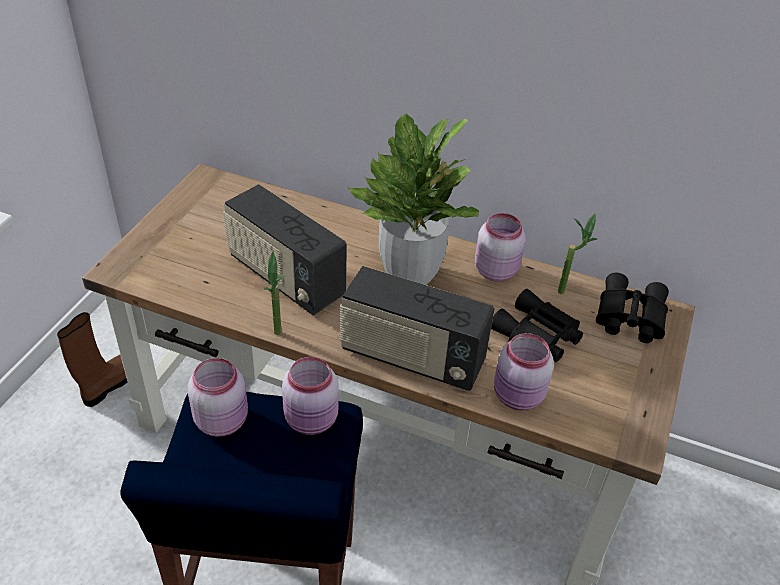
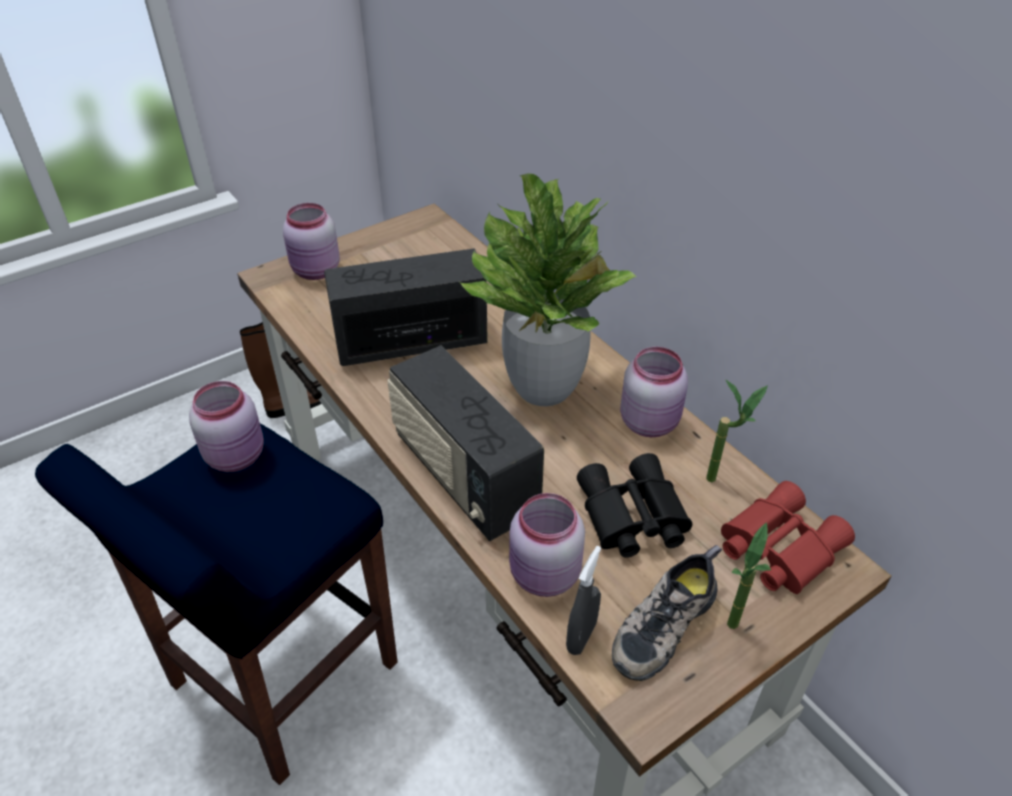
camera: 35 degrees right, 0 degrees up
(279, 338) = (351, 398): potted plant -> potted plant (732, 634)
(285, 278) = (412, 341): radio -> radio turned 90 degrees clockwise
(312, 420) = (315, 496): pink jar -> pink jar (316, 271)
(570, 422) = (581, 636): none -> grey spray bottle
(606, 390) = (662, 622): none -> shoe
(628, 317) = (777, 547): black binoculars -> red binoculars

